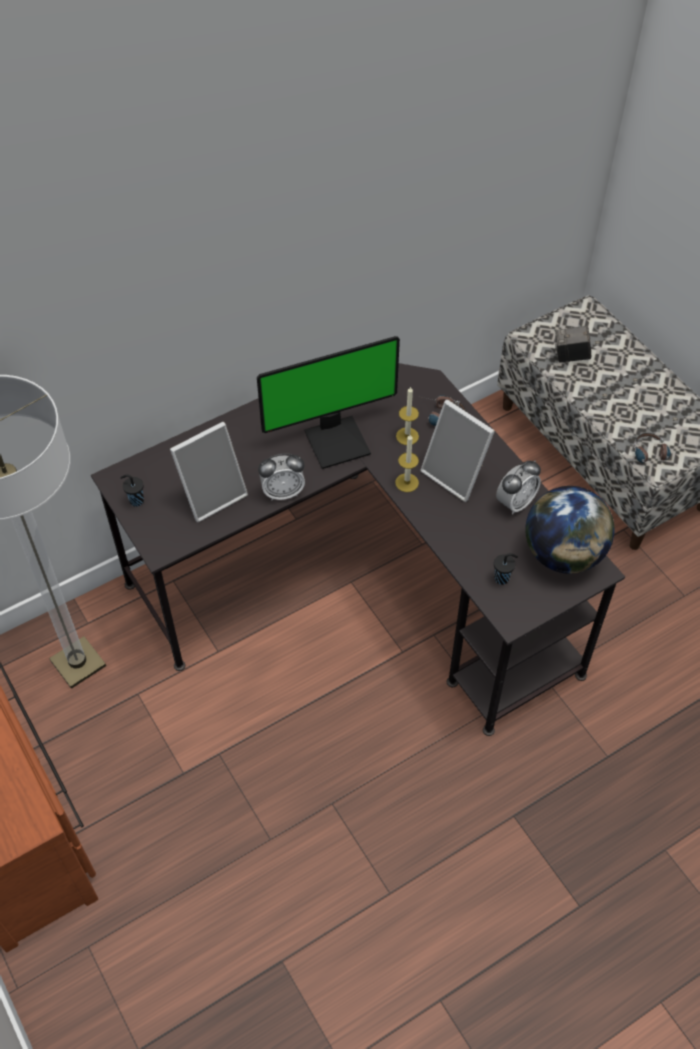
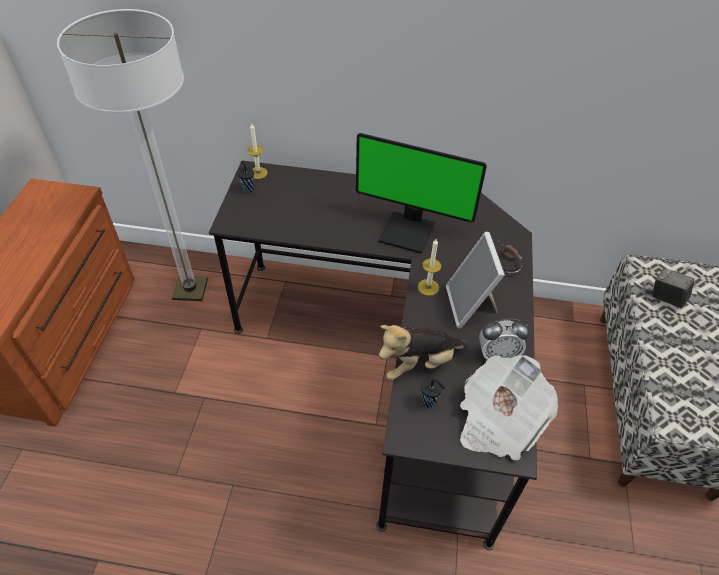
camera: 40 degrees right, 5 degrees down
(212, 494) = (294, 213): picture frame -> none
(283, 492) = (338, 239): alarm clock -> none
(407, 436) = (461, 258): candle -> candle (258, 173)
(464, 554) = (418, 363): none -> plush toy
(563, 554) = (498, 420): globe -> newspaper
(651, 457) = (672, 412): headphones -> none

